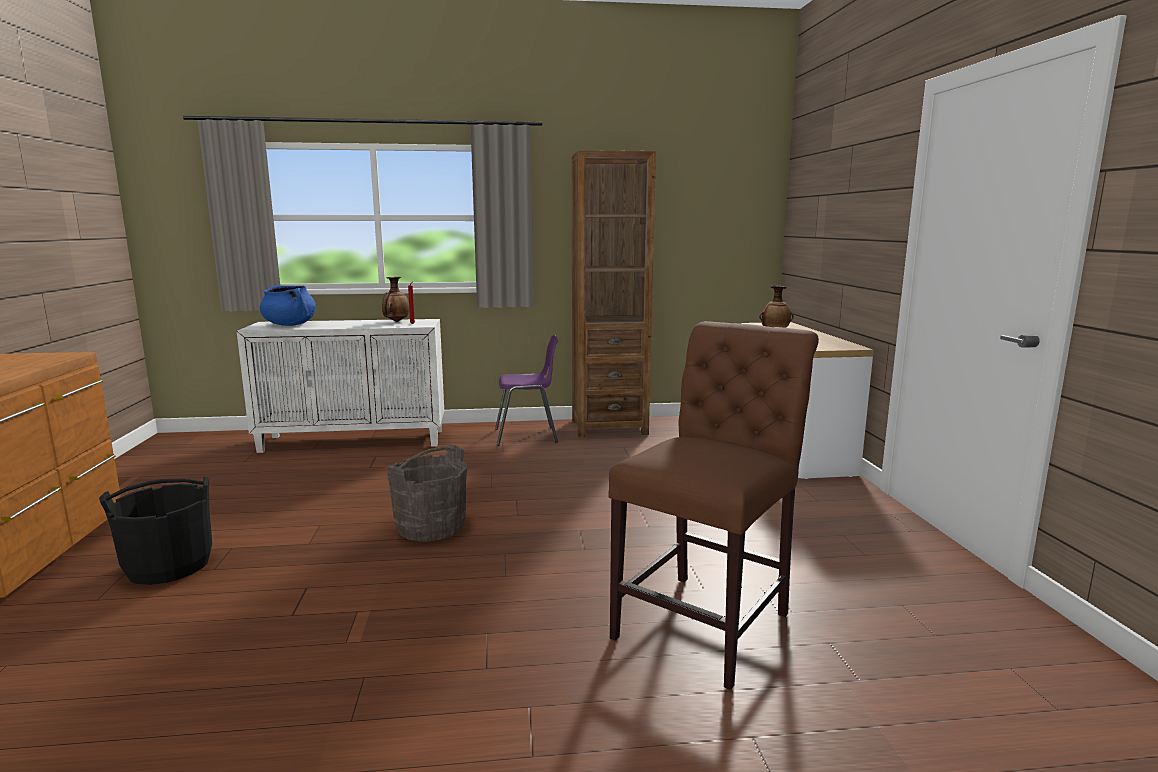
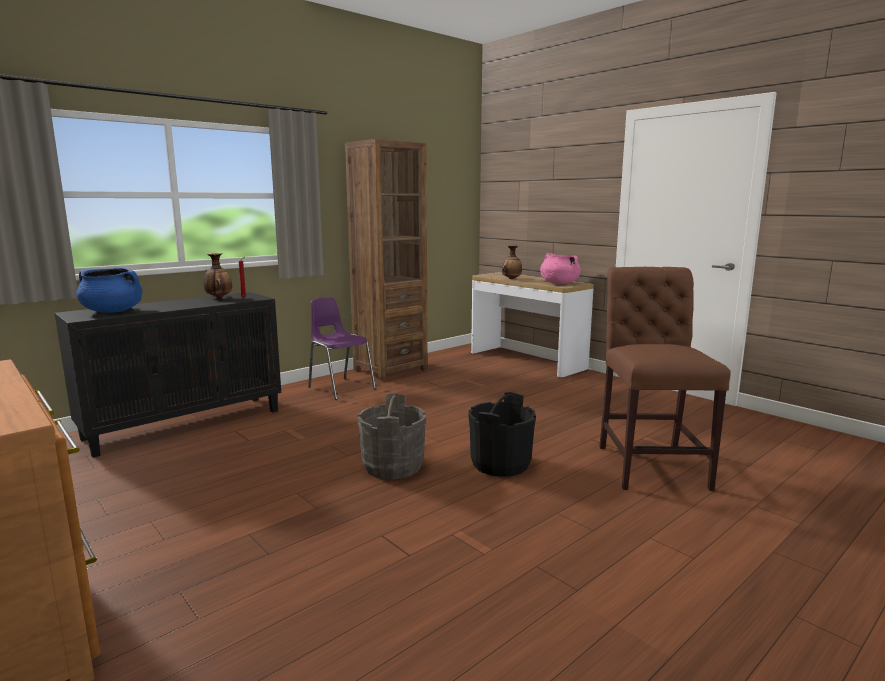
camera: 35 degrees left, 0 degrees up
(169, 566) = (215, 568): black bucket -> black bucket (500, 464)
(355, 440) = (186, 423): white cabinet -> black cabinet
(527, 436) = (340, 388): purple chair -> purple chair turned 90 degrees counterclockwise
(821, 344) = (559, 283): none -> pink cooking pot

